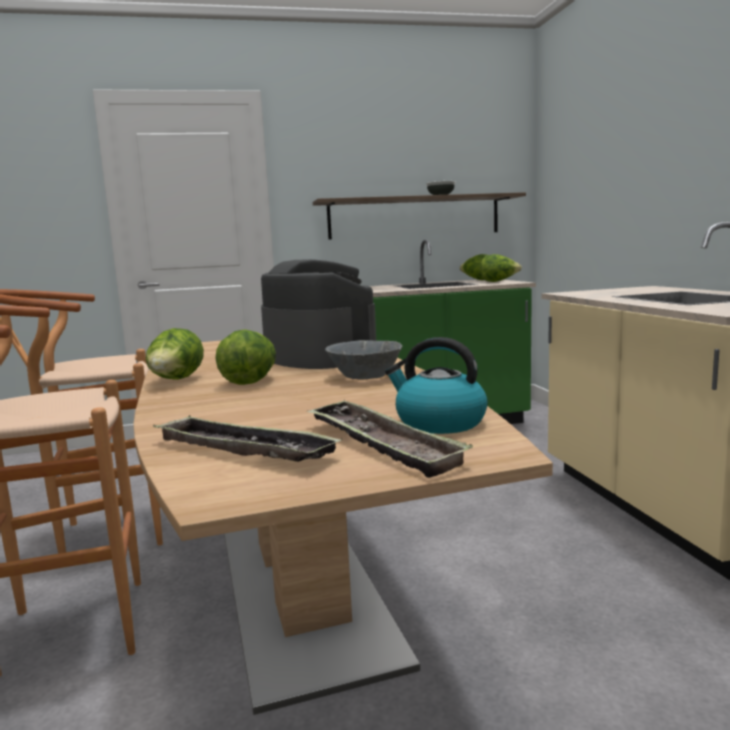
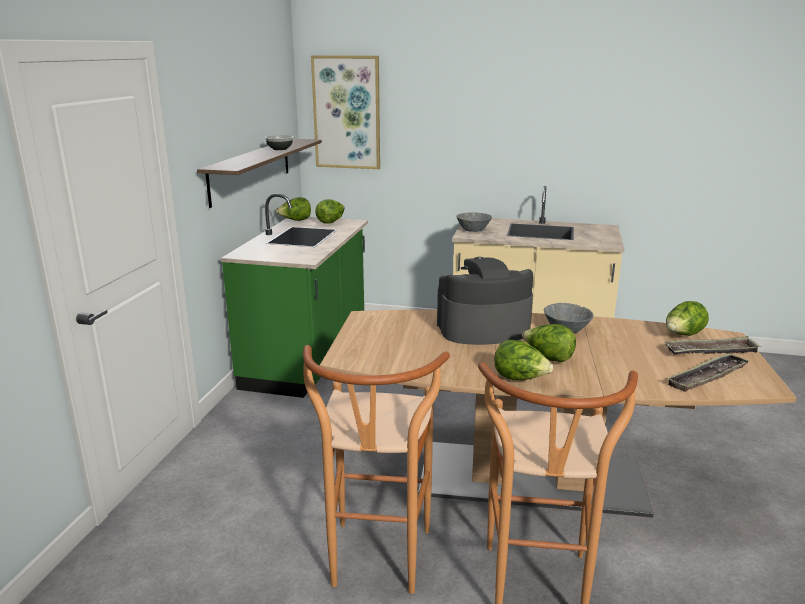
camera: 65 degrees left, 10 degrees up
(439, 423) = (683, 335): kettle -> lettuce
(565, 160) = (347, 113): none -> picture
(599, 291) = (473, 229): none -> grey bowl

